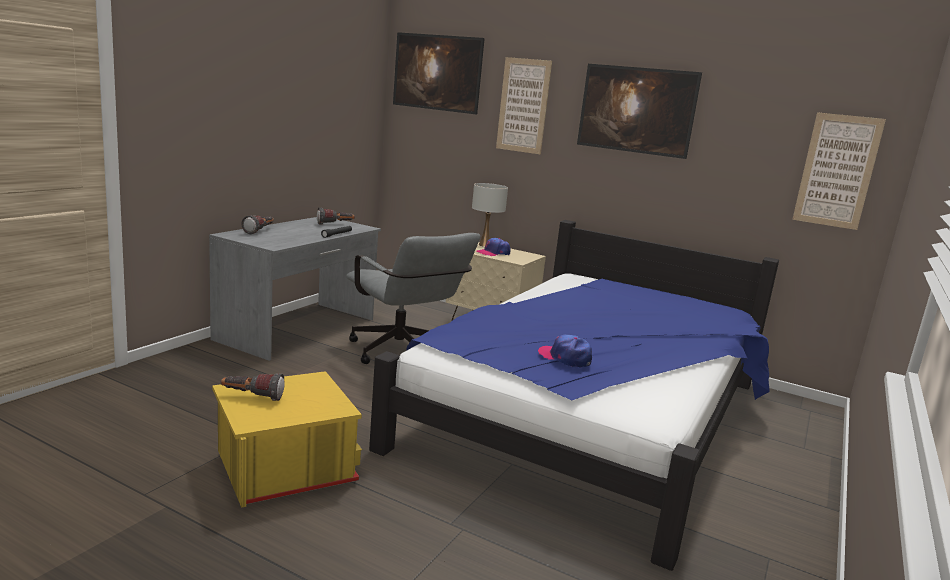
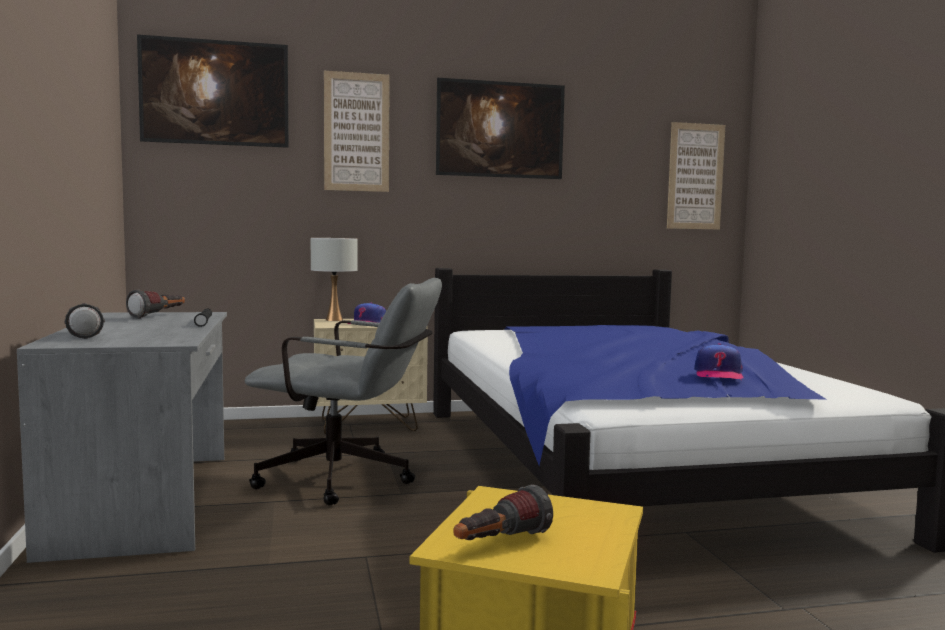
camera: 40 degrees left, 10 degrees down
(565, 358) = (718, 374): cap -> cap turned 75 degrees counterclockwise

